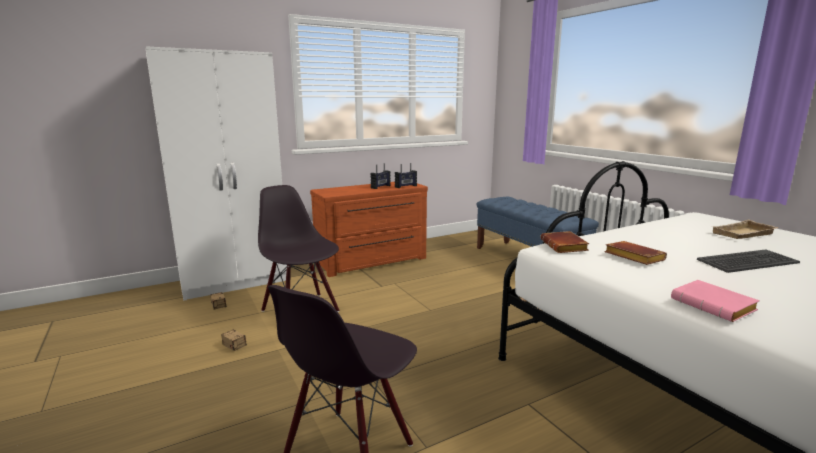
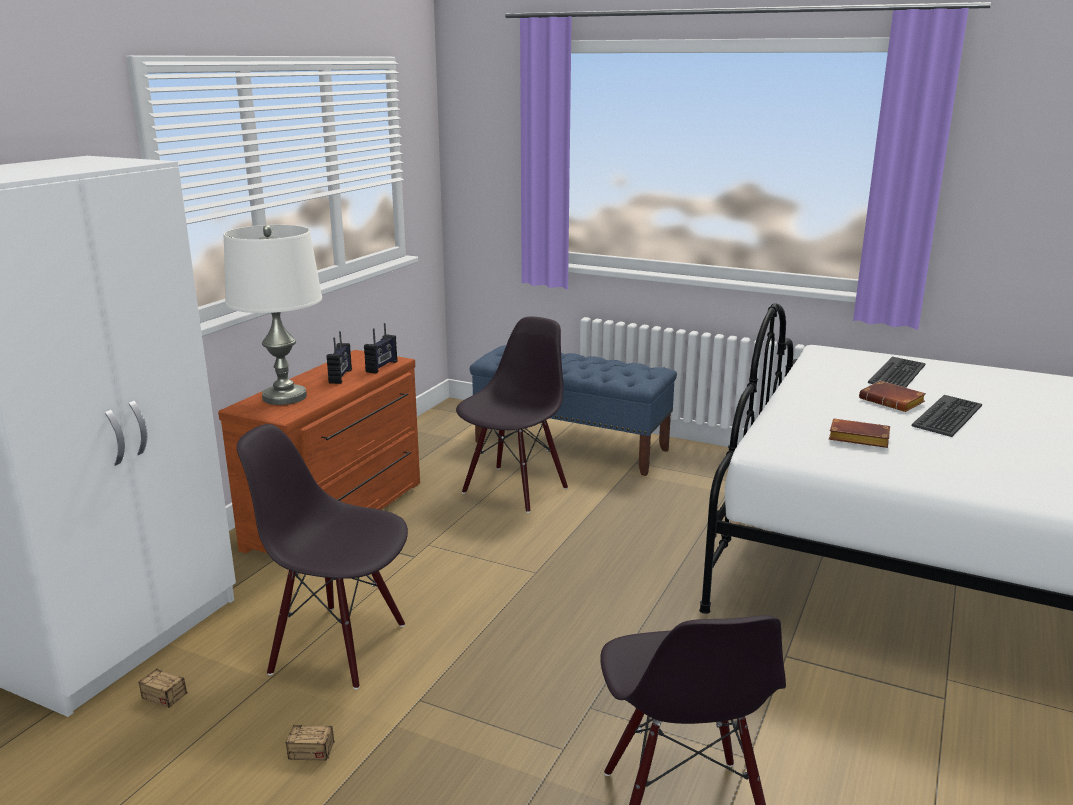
camera: 35 degrees left, 5 degrees up
(343, 189) = (285, 397): none -> white table lamp
(469, 272) = (514, 489): none -> black chair
(565, 247) = (778, 442): brown book -> brown book (893, 402)
(715, 306) = (996, 486): pink book -> none
(744, 234) = (898, 374): beige tray -> keyboard

